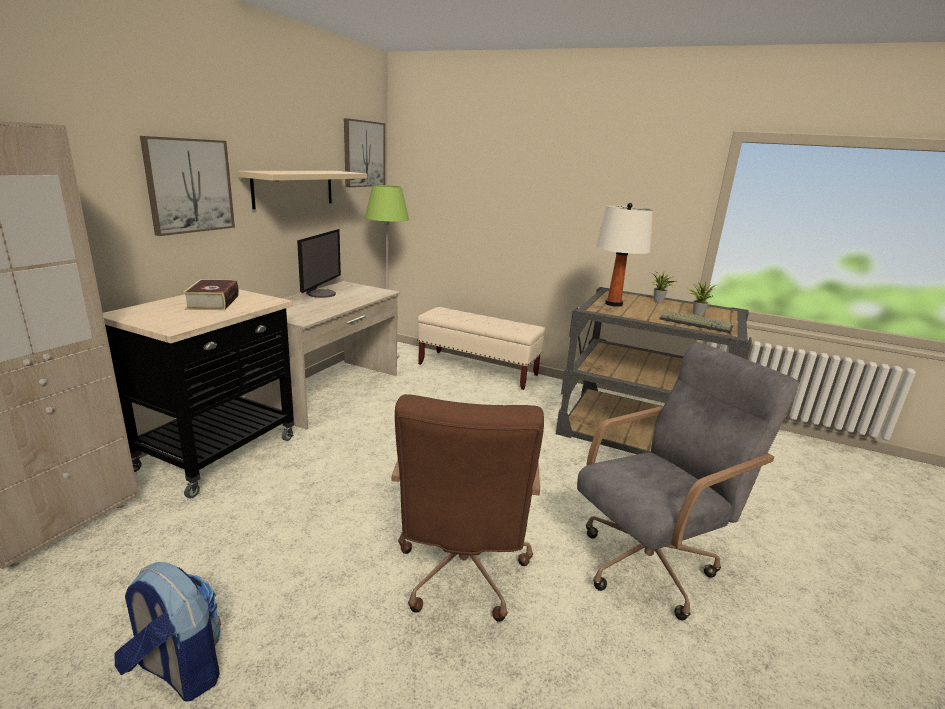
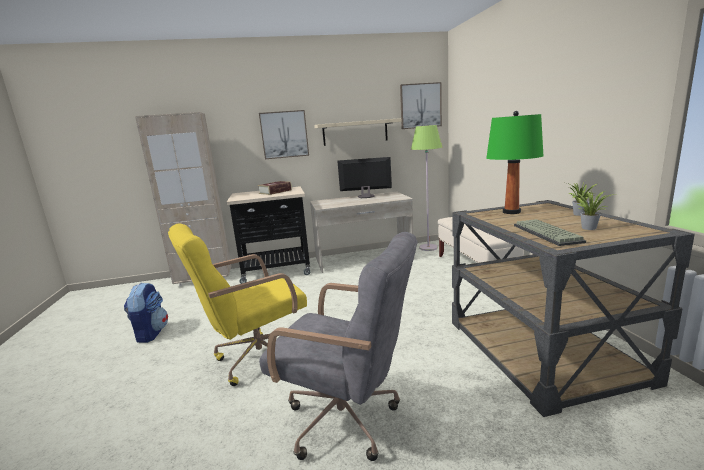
camera: 55 degrees right, 5 degrees down
(321, 294) = (365, 196): monitor -> monitor turned 150 degrees counterclockwise
(461, 578) = (255, 361): brown office chair -> yellow office chair
(613, 304) = (511, 212): white table lamp -> green table lamp

